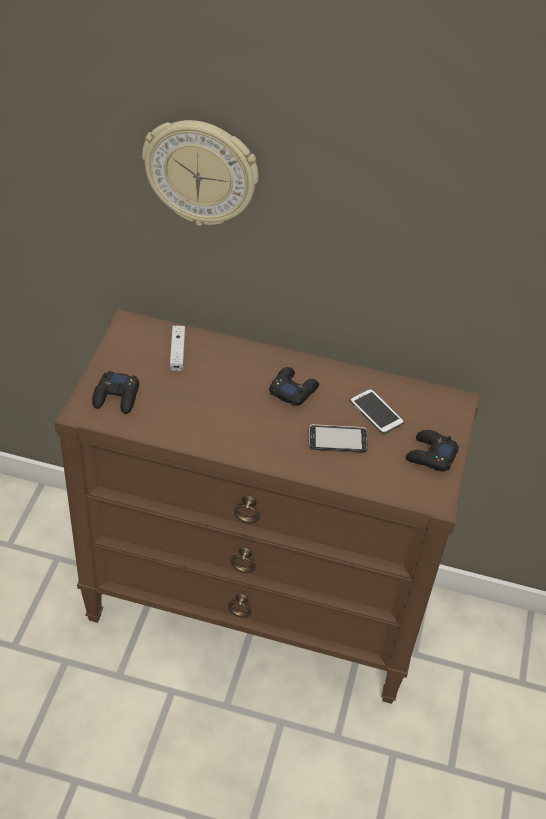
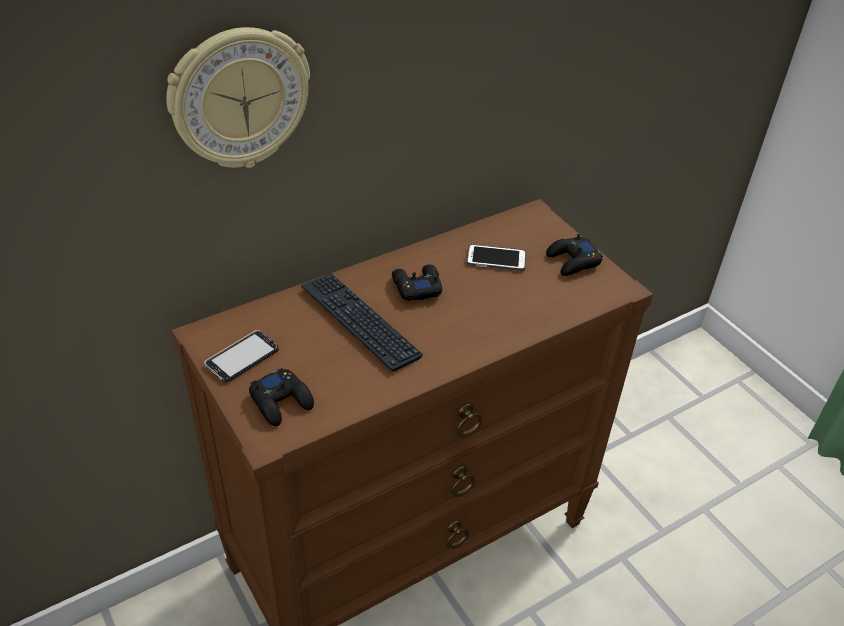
camera: 45 degrees left, 5 degrees down
(177, 352) = (281, 326): white game controller -> none
(225, 385) = (359, 322): none -> keyboard
(337, 440) = (500, 298): phone -> phone (242, 358)

